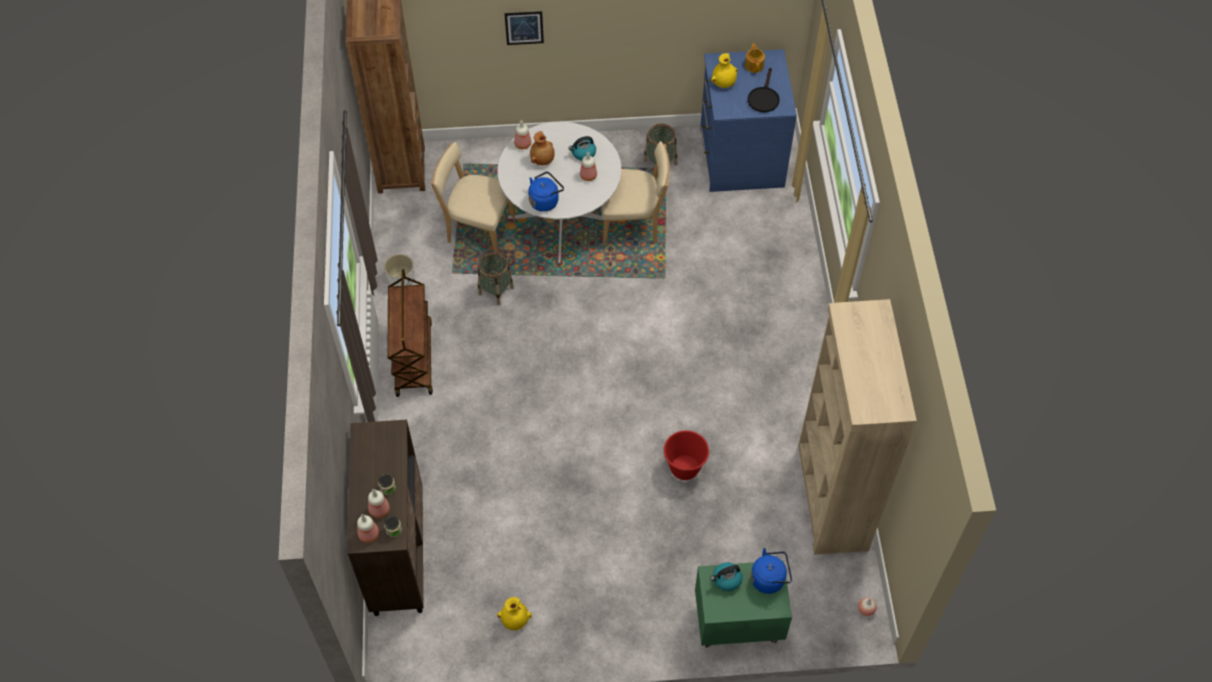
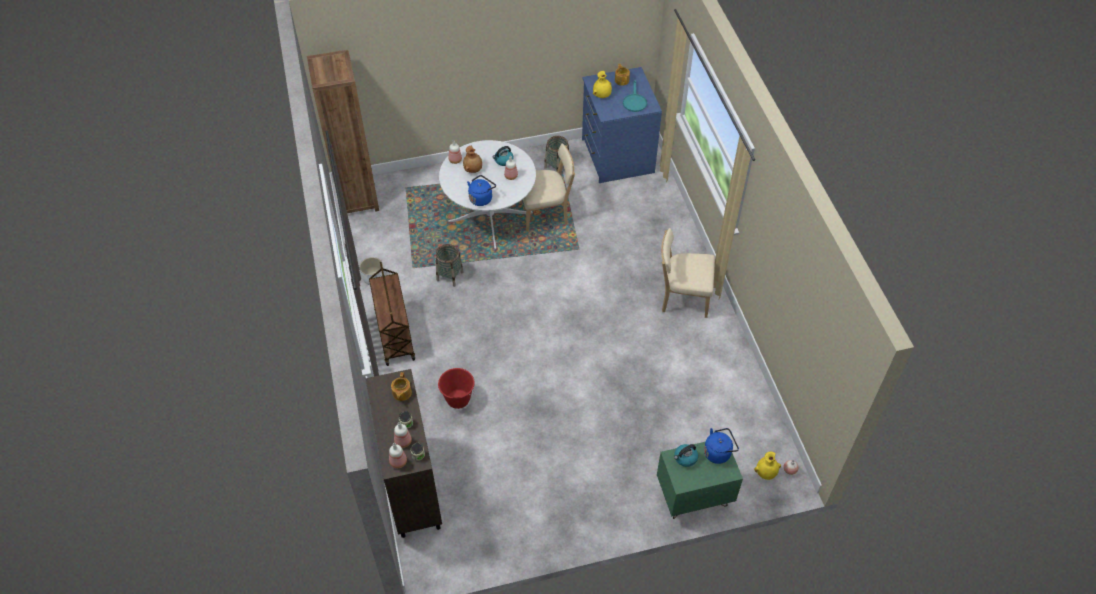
camera: 10 degrees left, 5 degrees down
(389, 449) = (401, 393): none -> teapot
(478, 229) = (426, 233): beige chair -> beige chair (682, 298)
(515, 620) = (517, 523): yellow vase -> yellow vase (766, 473)
(524, 27) = (445, 70): picture -> none
(684, 468) = (625, 386): red bucket -> red bucket (458, 399)
(763, 97) = (634, 101): black frying pan -> turquoise frying pan
(831, 497) = (743, 390): beige bookcase -> none

